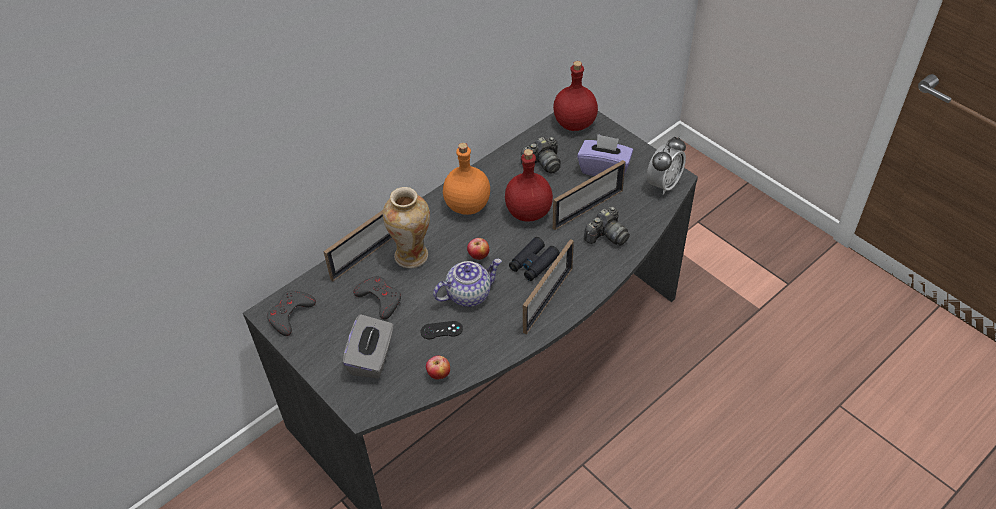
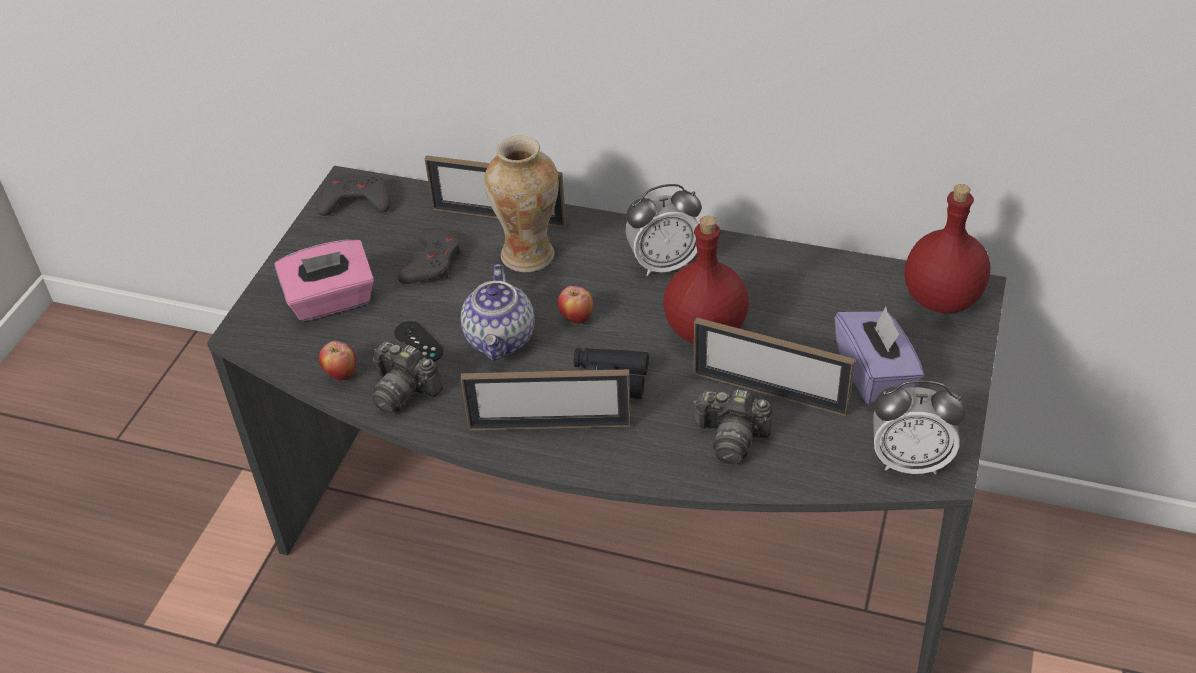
camera: 60 degrees right, 5 degrees down
(372, 358) = (331, 301): grey tissue box -> pink tissue box
(466, 205) = (664, 264): orange bottle -> alarm clock
(469, 294) = (501, 339): teapot -> teapot turned 60 degrees clockwise
(543, 163) = (819, 302): camera -> camera (404, 390)

